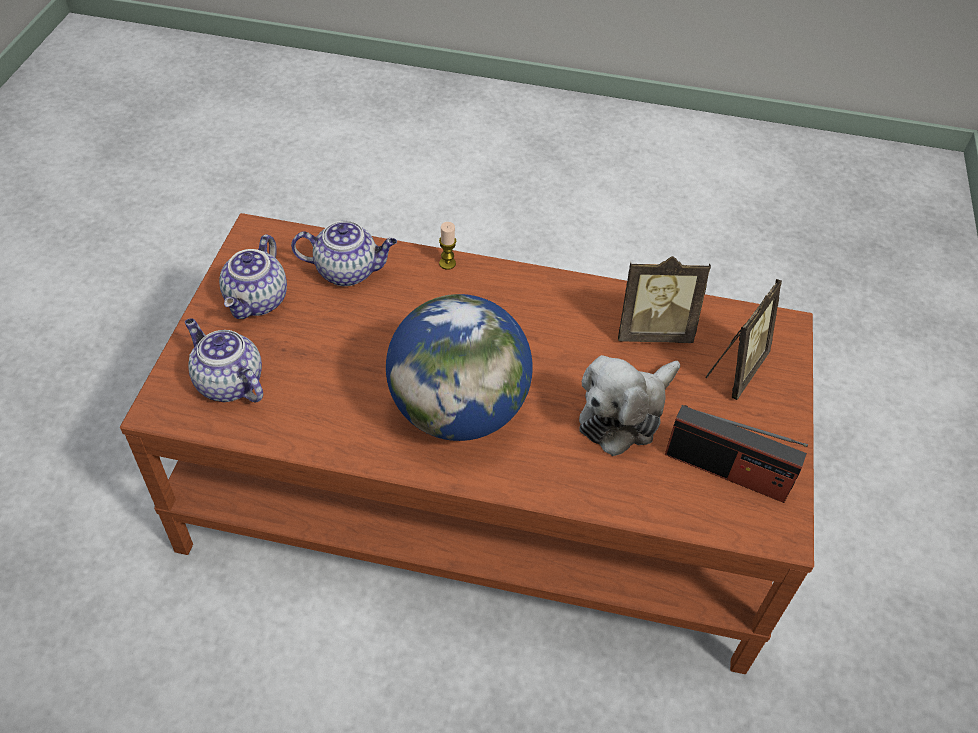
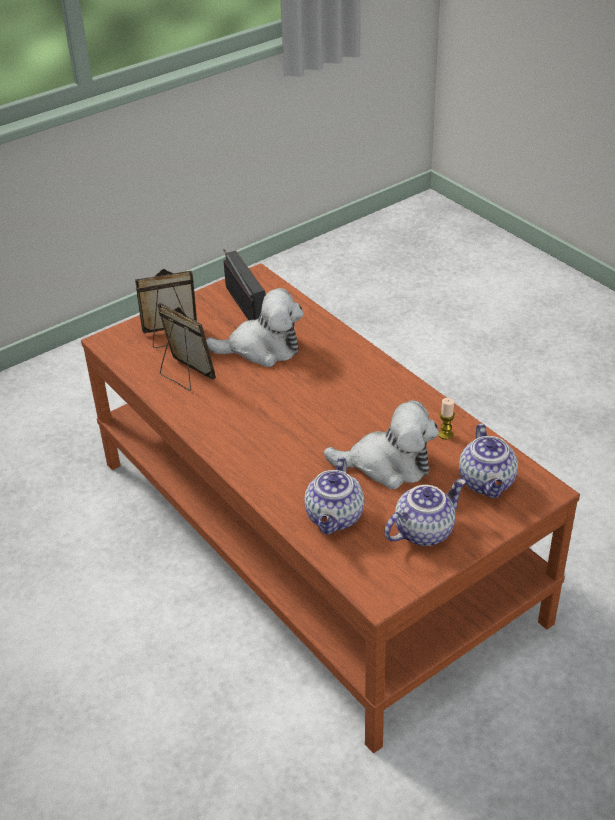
camera: 135 degrees left, 10 degrees down
(346, 347) = (387, 465): none -> plush toy
(348, 271) = (335, 518): teapot -> teapot turned 120 degrees counterclockwise
(447, 263) = (257, 485): candle -> candle (445, 434)
(458, 411) = (354, 395): globe -> none

